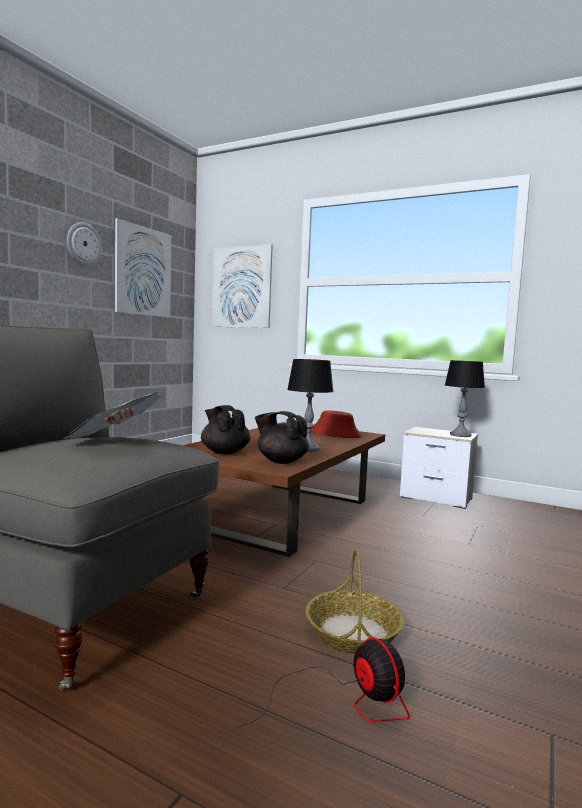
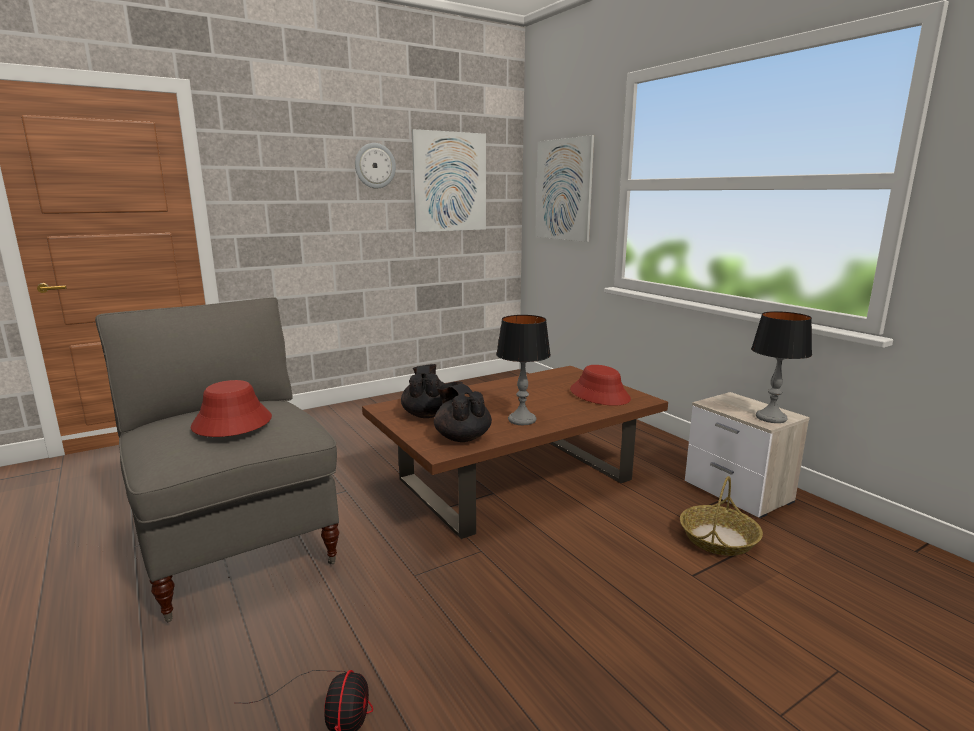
camera: 30 degrees right, 10 degrees up
(113, 442) = (232, 423): newspaper -> red hat
(352, 632) = (421, 647): basket -> basket (718, 538)

